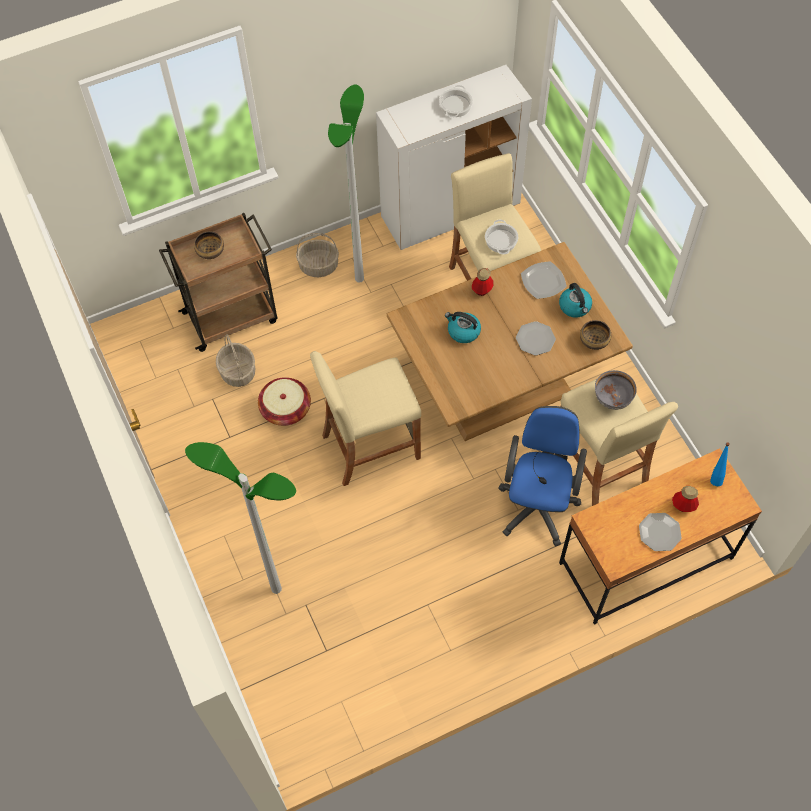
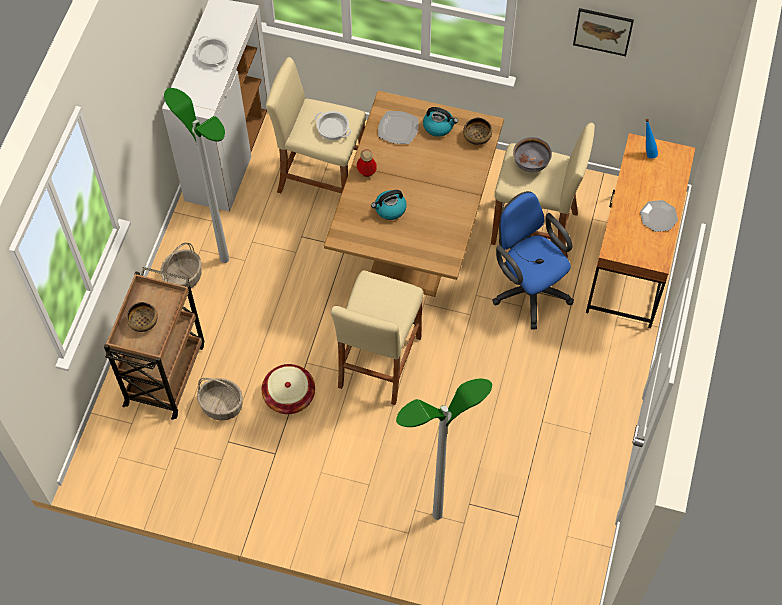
camera: 50 degrees left, 0 degrees up
(535, 339) = (441, 170): plate -> none
(683, 505) = (651, 187): bottle -> none
(744, 329) = (603, 31): none -> picture

